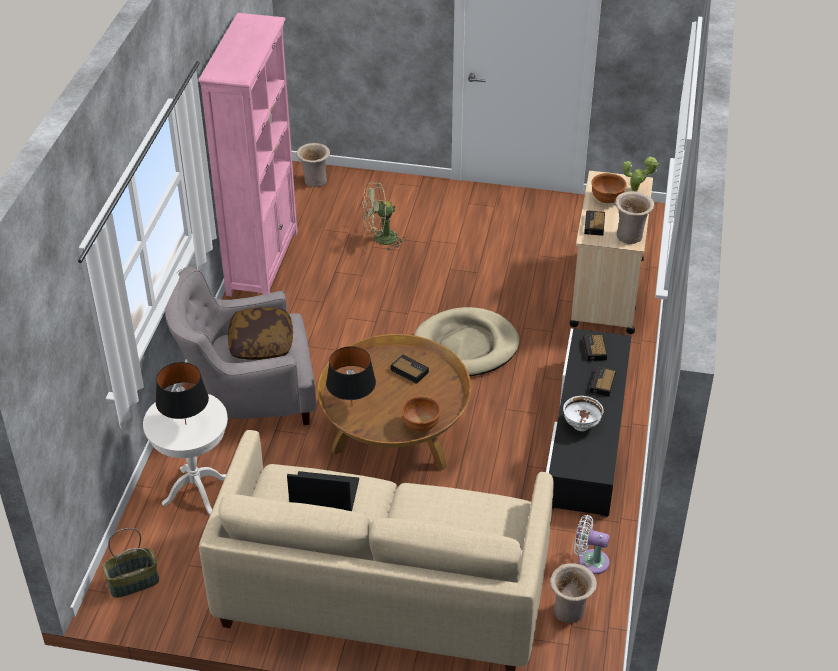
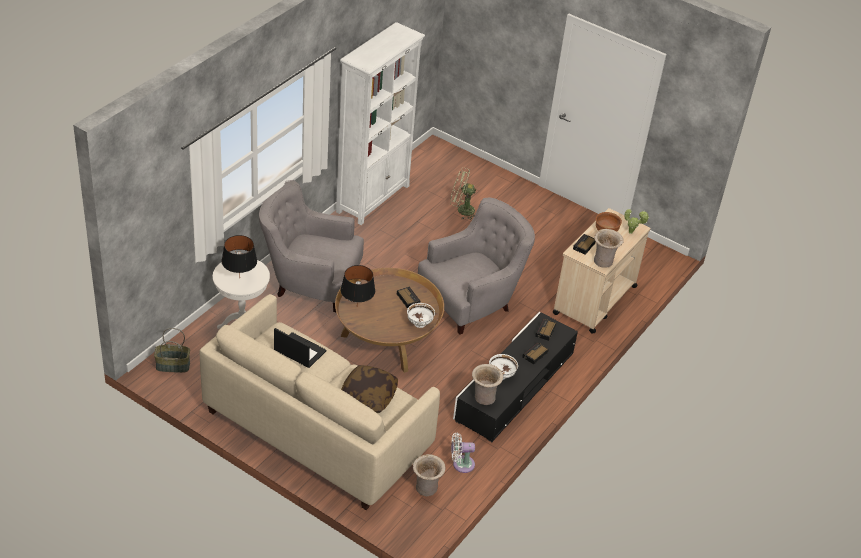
camera: 20 degrees right, 0 degrees up
(261, 343) = (324, 247): pillow -> pillow (368, 396)
(263, 262) = (373, 198): pink bookcase -> white bookcase
(315, 182) = (442, 156): beige vase -> beige vase (484, 398)
(420, 425) = (392, 335): brown bowl -> none
(444, 397) = (419, 323): none -> white bowl
(466, 346) = (472, 300): beige dog bed -> grey armchair
(590, 561) = (461, 464): white fan -> white fan turned 45 degrees counterclockwise

